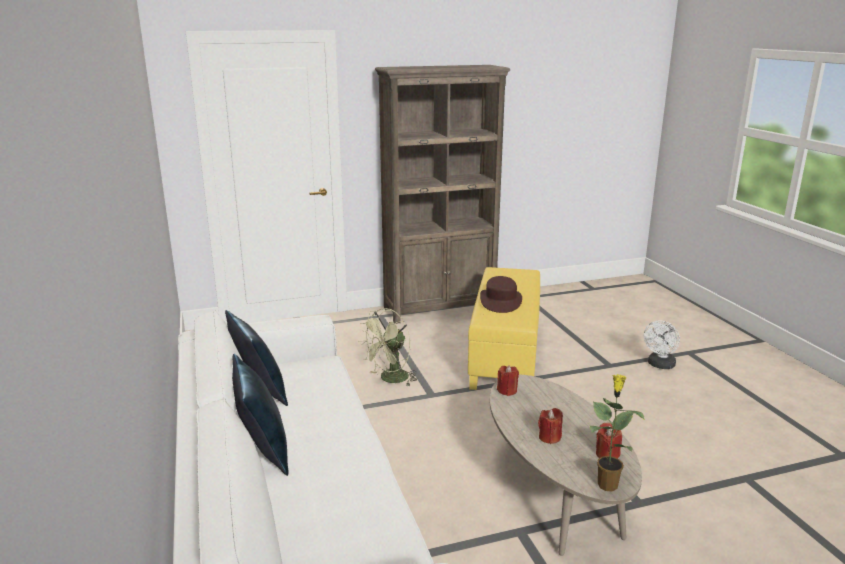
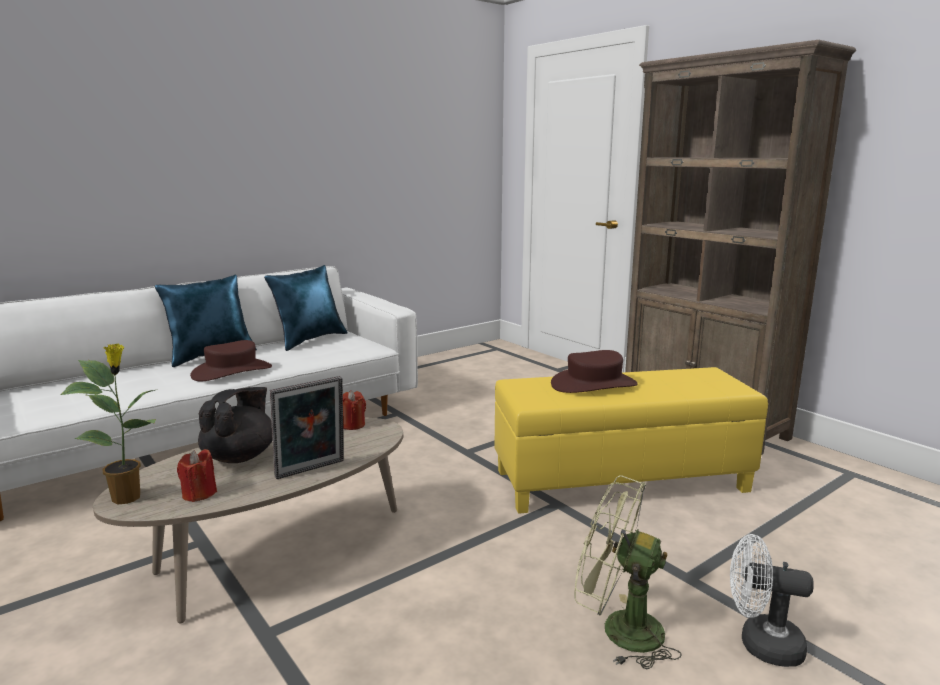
camera: 70 degrees right, 5 degrees down
(340, 436) = (232, 371): none -> brown hat
(390, 379) = (483, 426): green fan -> green fan (618, 629)
(549, 437) = (240, 457): red candle -> black teapot
(581, 411) = (311, 470): none -> picture frame

